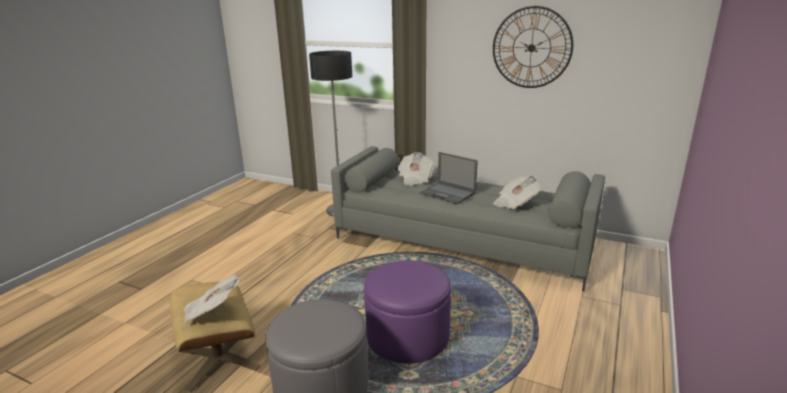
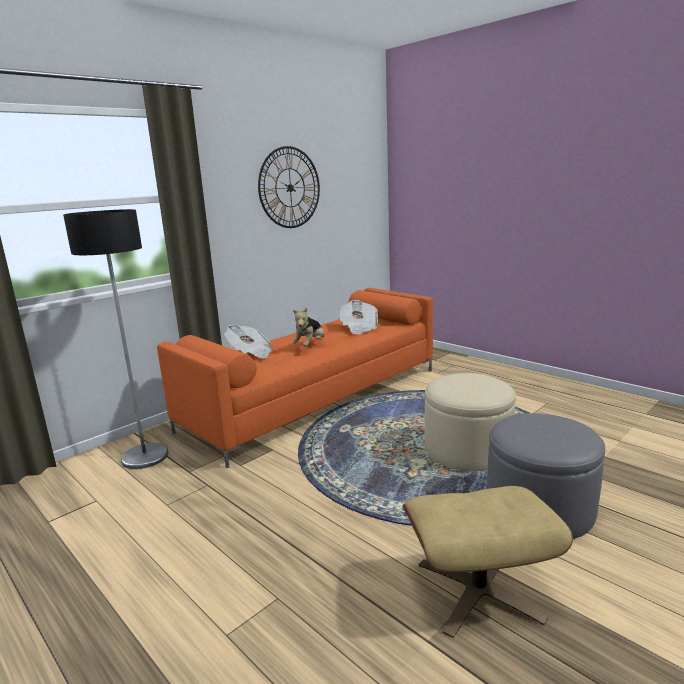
camera: 70 degrees left, 5 degrees down
(212, 312) = (510, 500): newspaper -> none
(408, 336) = (467, 449): purple ottoman -> beige ottoman
(448, 193) = (310, 345): laptop -> plush toy
(462, 243) = (316, 398): grey sofa -> orange sofa

